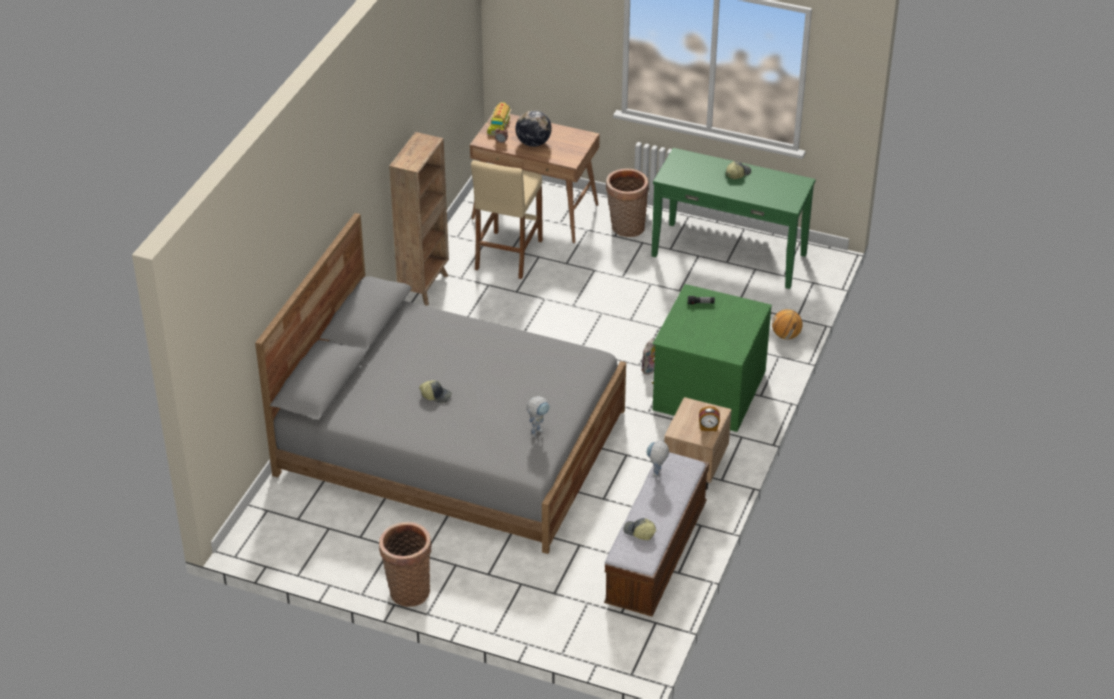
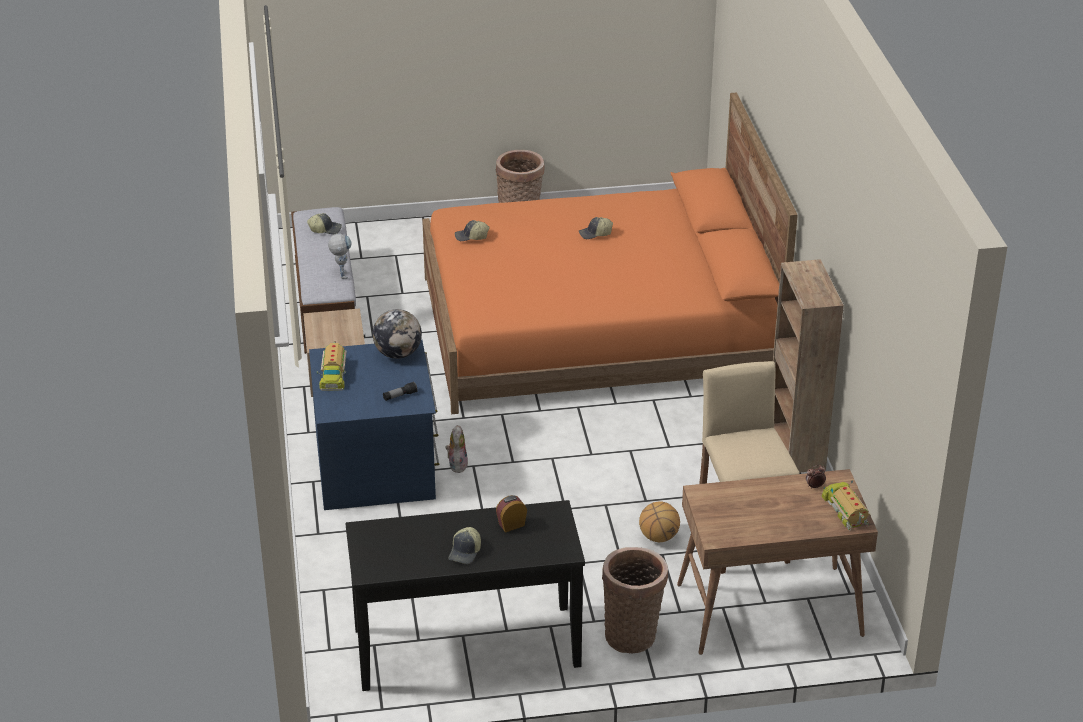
camera: 150 degrees right, 5 degrees down
(451, 442) = (598, 329): grey bed -> orange bed
(533, 143) = (773, 500): globe -> globe (398, 354)
(538, 430) = (471, 237): toy robot -> cap
(707, 390) = (377, 466): green dresser -> blue dresser
(708, 427) = (319, 328): alarm clock -> alarm clock (511, 524)
(729, 254) = (467, 648): green console table -> black console table
(737, 337) = (333, 374): none -> toy truck
(786, 335) = (323, 562): basketball -> basketball (658, 537)

